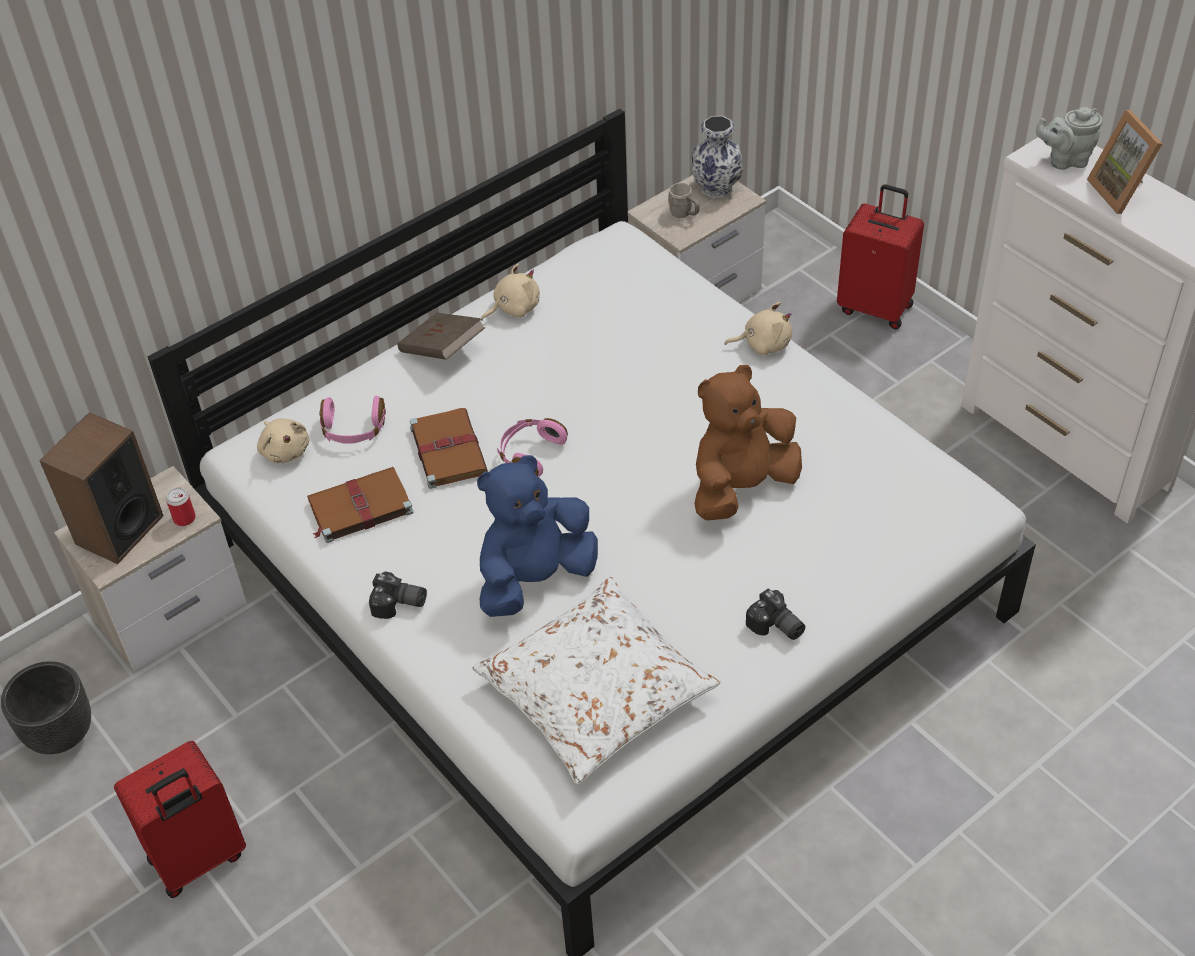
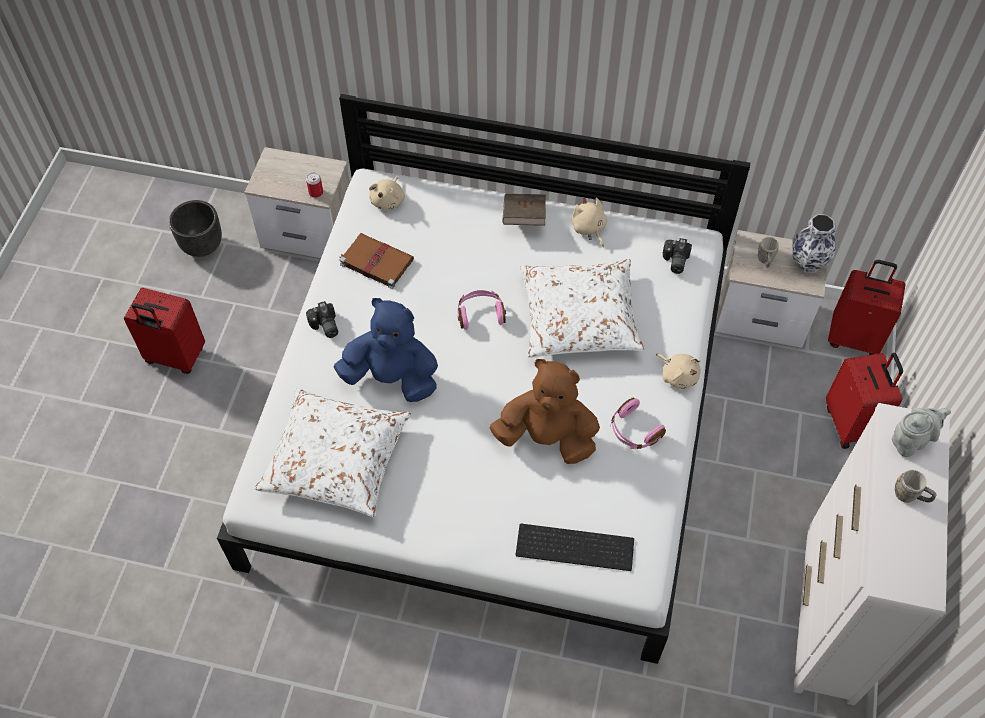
camera: 50 degrees right, 10 degrees up
(119, 530) = (286, 171): speaker -> none
(353, 430) = (428, 220): pink headphones -> pink headphones (634, 431)
(447, 449) = (451, 272): brown book -> none
(514, 308) = (589, 229): beige plush toy -> beige plush toy turned 135 degrees counterclockwise
(618, 377) = (579, 317): none -> white pillow
(775, 627) = (451, 522): camera -> camera (674, 261)
(785, 248) = (854, 338): none -> red suitcase
(894, 535) = (576, 545): none -> keyboard
(1065, 160) = (911, 441): grey teapot -> grey teapot turned 105 degrees clockwise
(1122, 192) = (910, 496): picture frame -> grey mug

